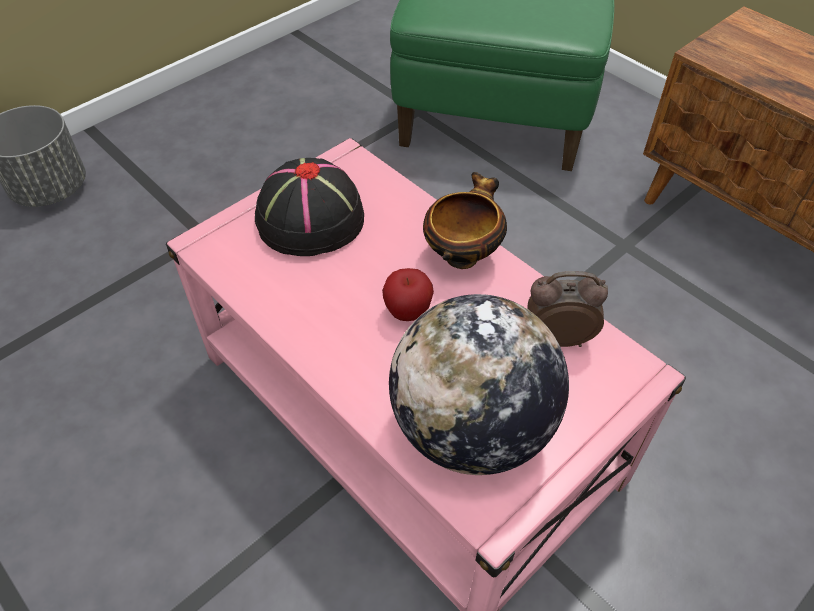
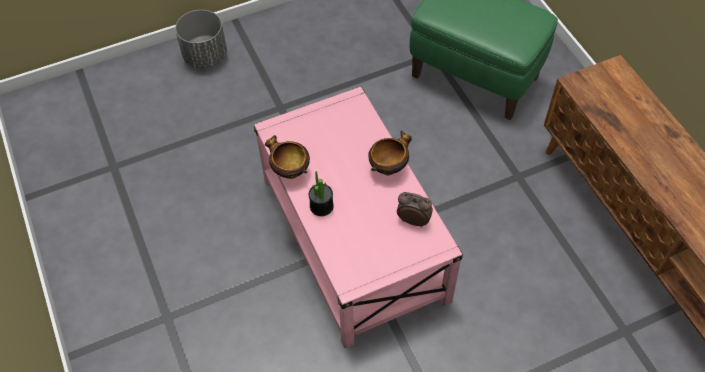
camera: 20 degrees right, 5 degrees up
(268, 310) = (289, 171): none -> bowl
(309, 219) = (323, 129): black hat -> none
(361, 361) = (321, 206): none -> potted plant
(407, 312) = (351, 189): apple -> none
(471, 428) = (356, 249): globe -> none

